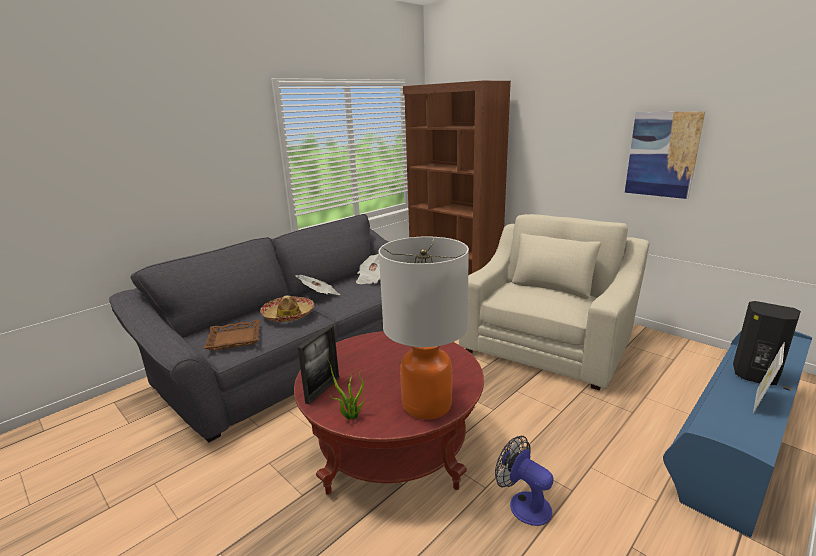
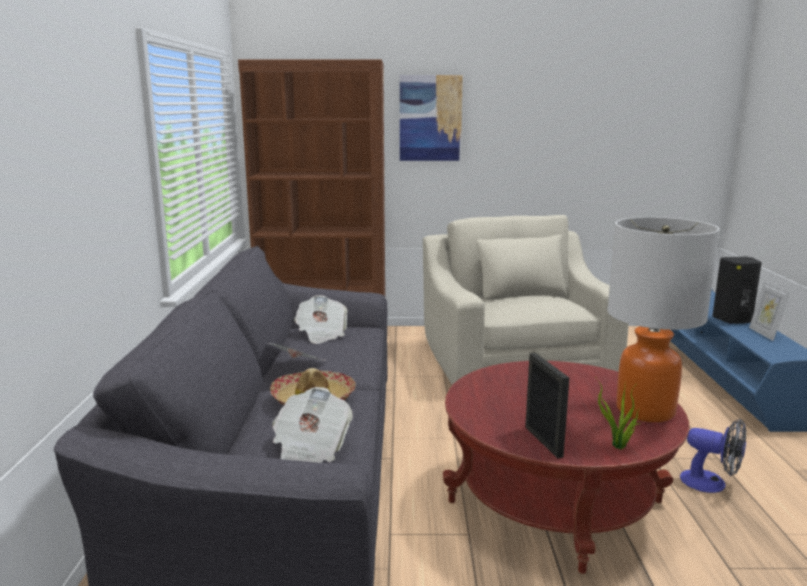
camera: 45 degrees left, 5 degrees down
(234, 339) = (310, 448): brown tray -> newspaper
(523, 503) = (711, 483): fan -> fan turned 150 degrees counterclockwise
(662, 154) = (560, 145): picture -> picture (430, 118)

